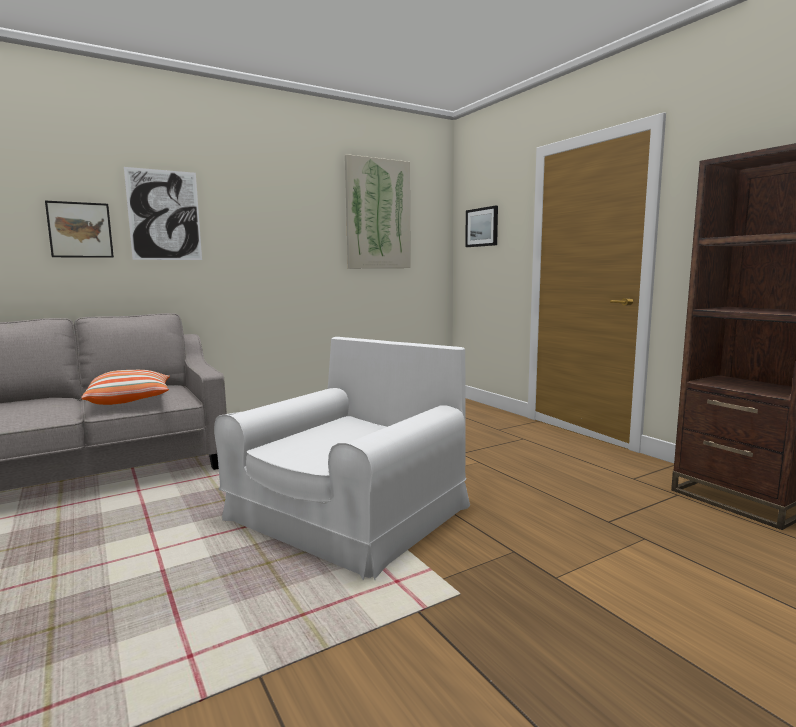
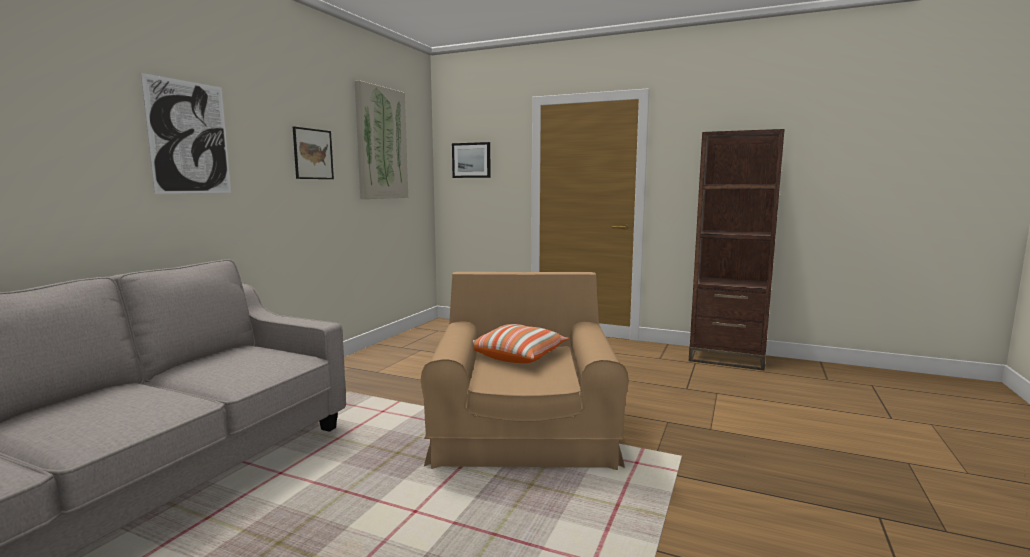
camera: 35 degrees left, 0 degrees up
(80, 230) = (88, 154): picture -> picture (313, 154)
(130, 400) = (242, 370): pillow -> pillow (518, 356)
(349, 513) = (524, 431): white armchair -> brown armchair

